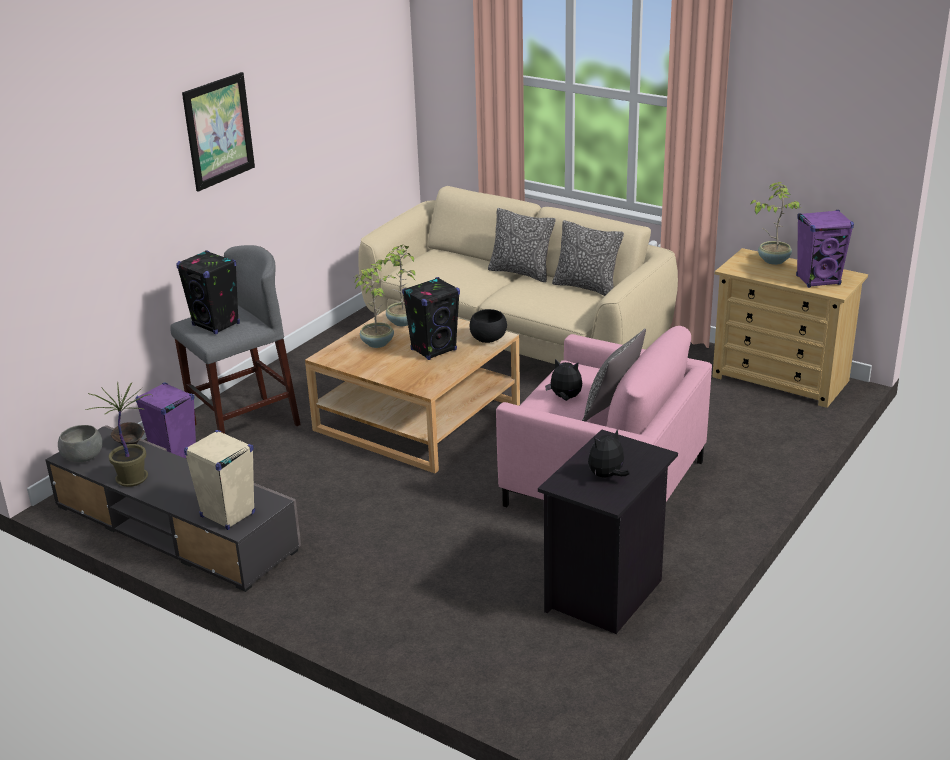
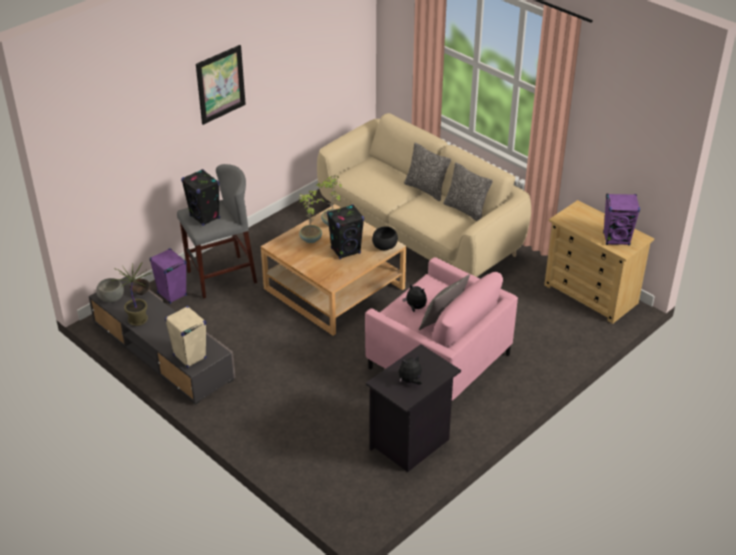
camera: 10 degrees right, 10 degrees up
(773, 260) = (594, 215): potted plant -> none

